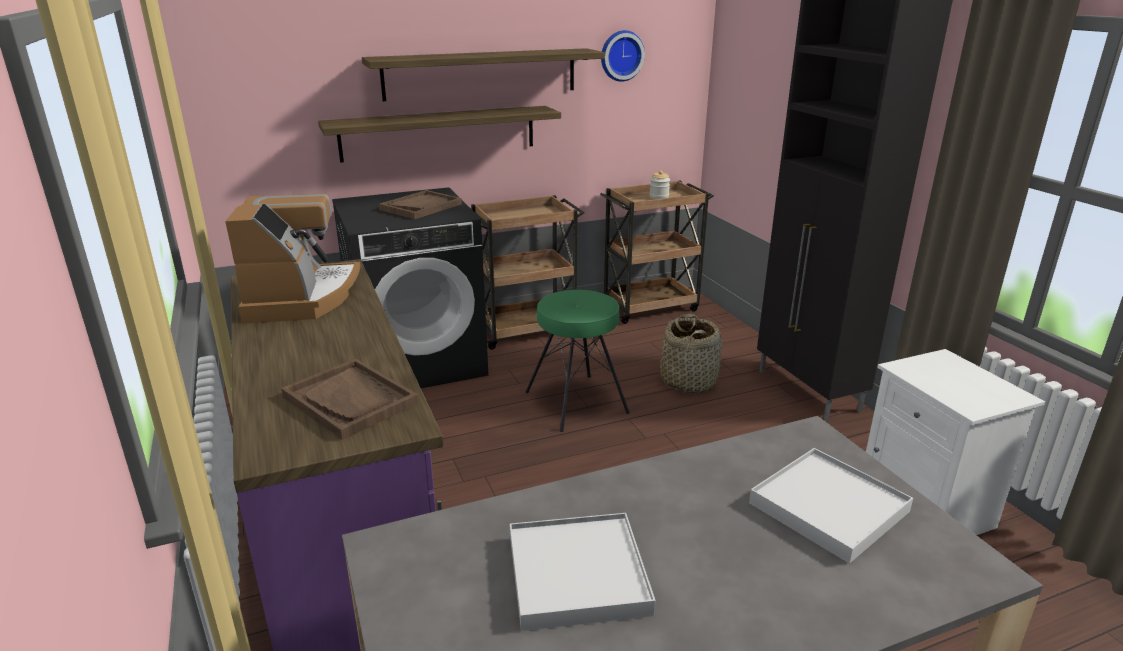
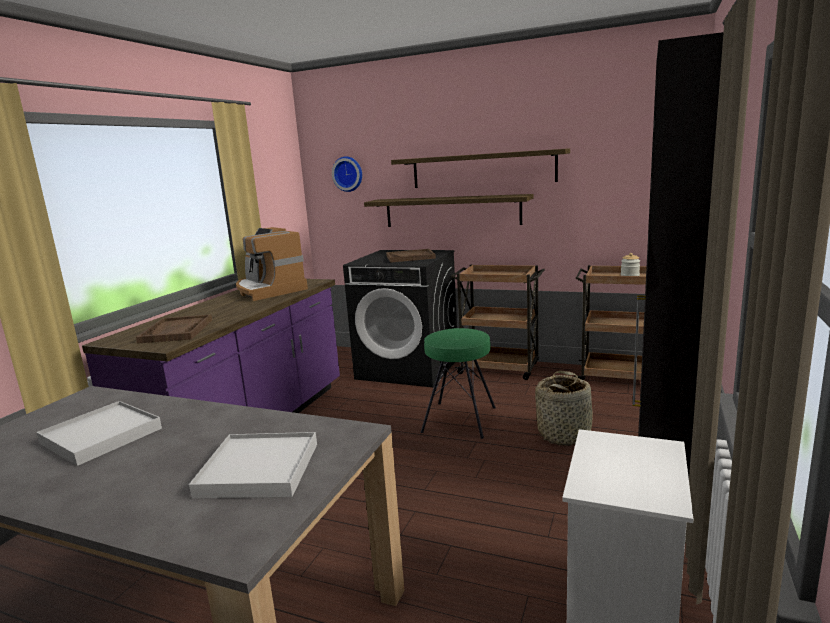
camera: 45 degrees right, 10 degrees down
(301, 297) = (268, 290): coffee machine -> coffee machine turned 105 degrees clockwise
(621, 55) = (603, 153): wall clock -> wall clock (348, 174)

